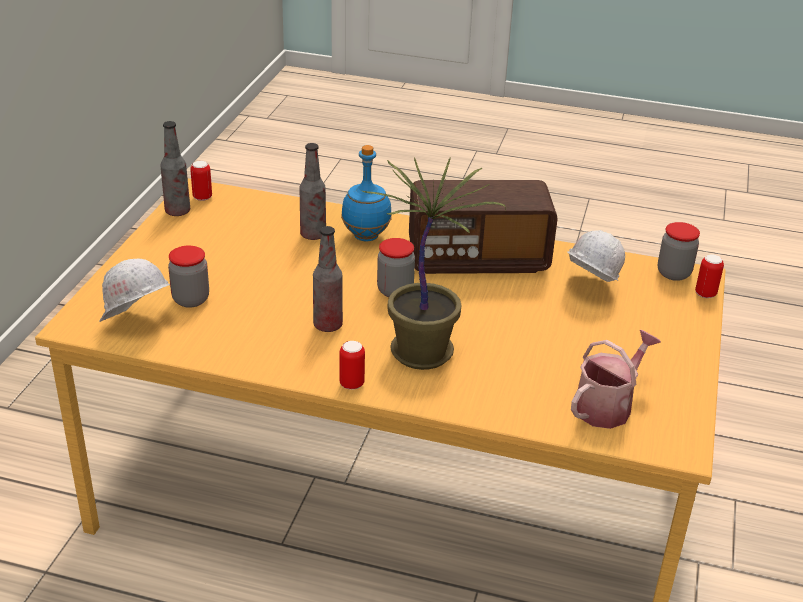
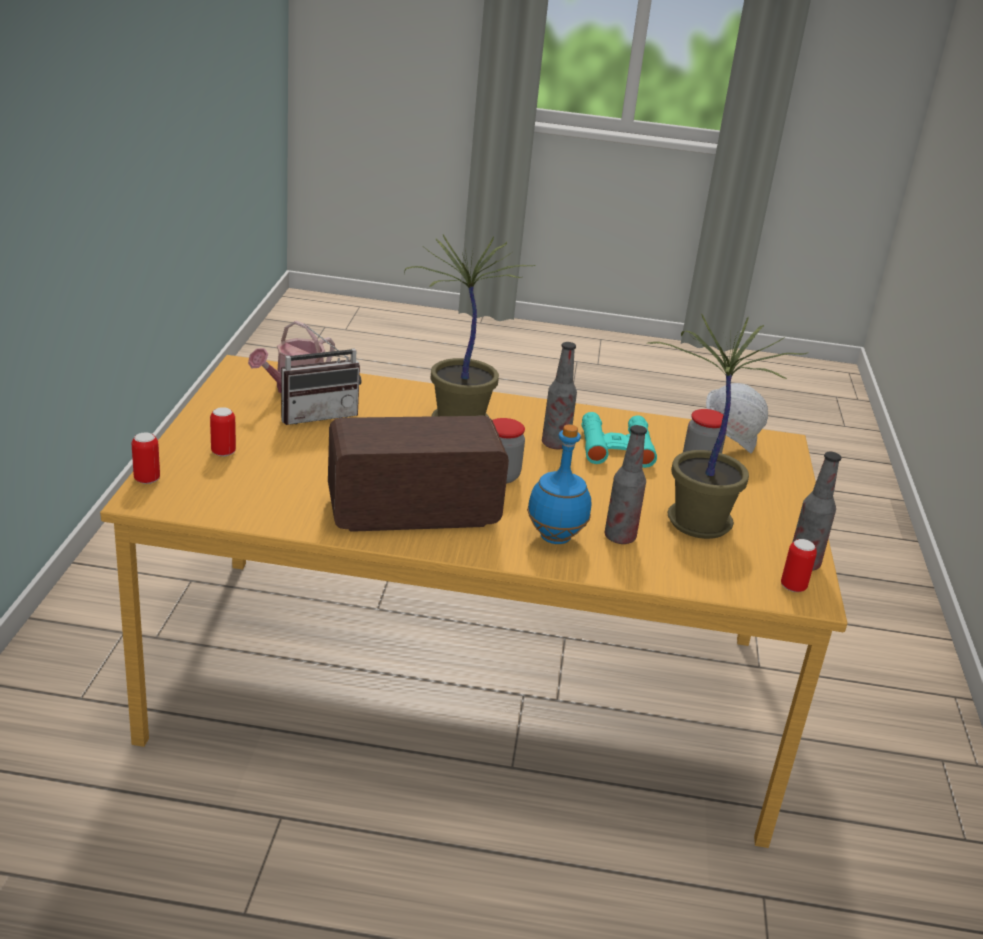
camera: 170 degrees right, 5 degrees down
(239, 244) = (696, 522): none -> potted plant
(265, 320) = (616, 448): none -> turquoise binoculars
(352, 384) = (514, 403): can -> can (223, 452)
(574, 368) = (317, 414): none -> radio
(588, 289) = (285, 482): white hard hat -> none
(673, 273) = (172, 502): jar -> none

